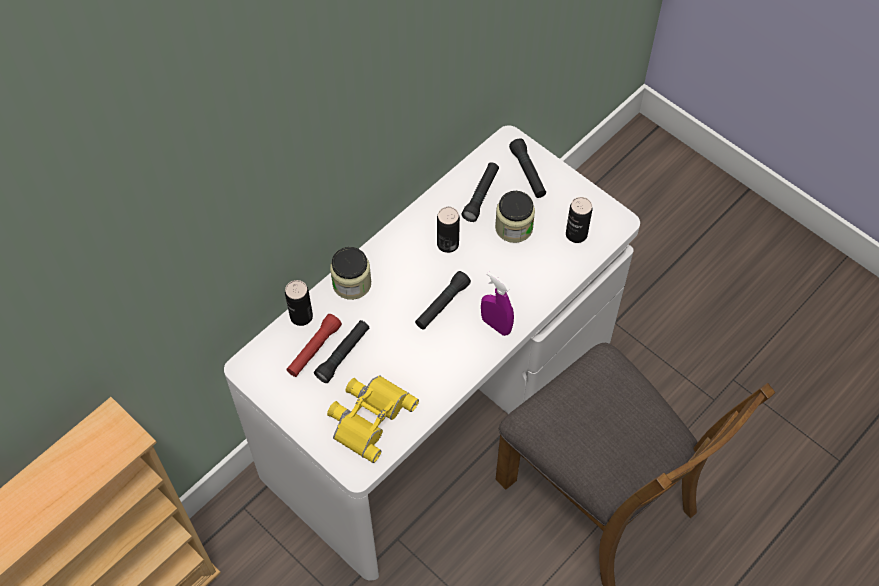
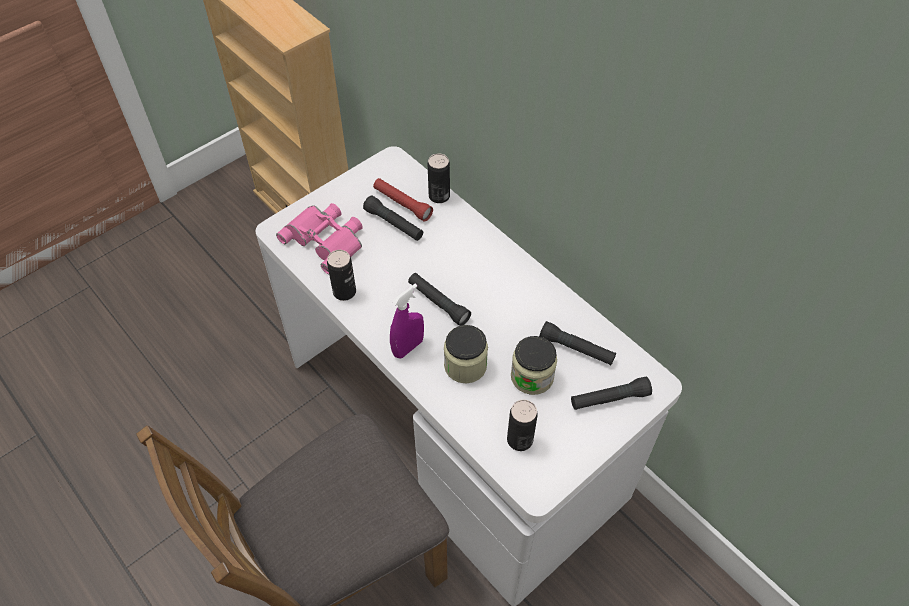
camera: 95 degrees right, 5 degrees down
(352, 283) = (471, 233): jar -> jar (465, 365)
(368, 416) = (326, 239): yellow binoculars -> pink binoculars
(448, 244) = (513, 313): can -> can (344, 292)

